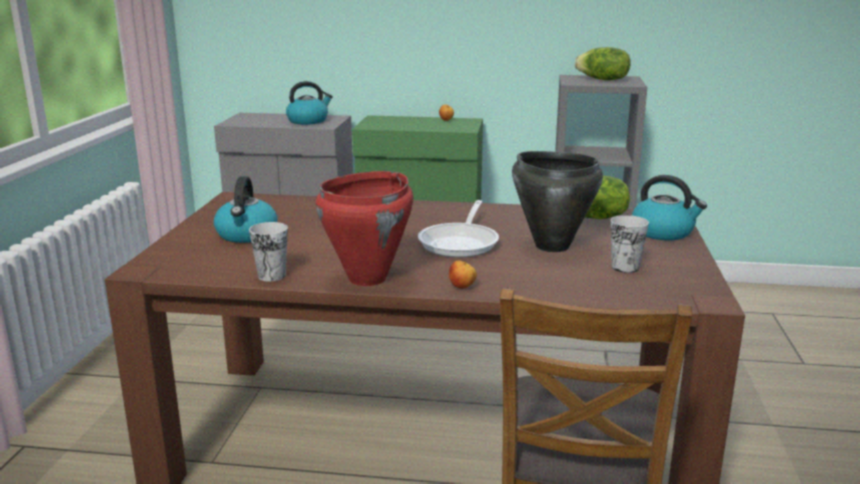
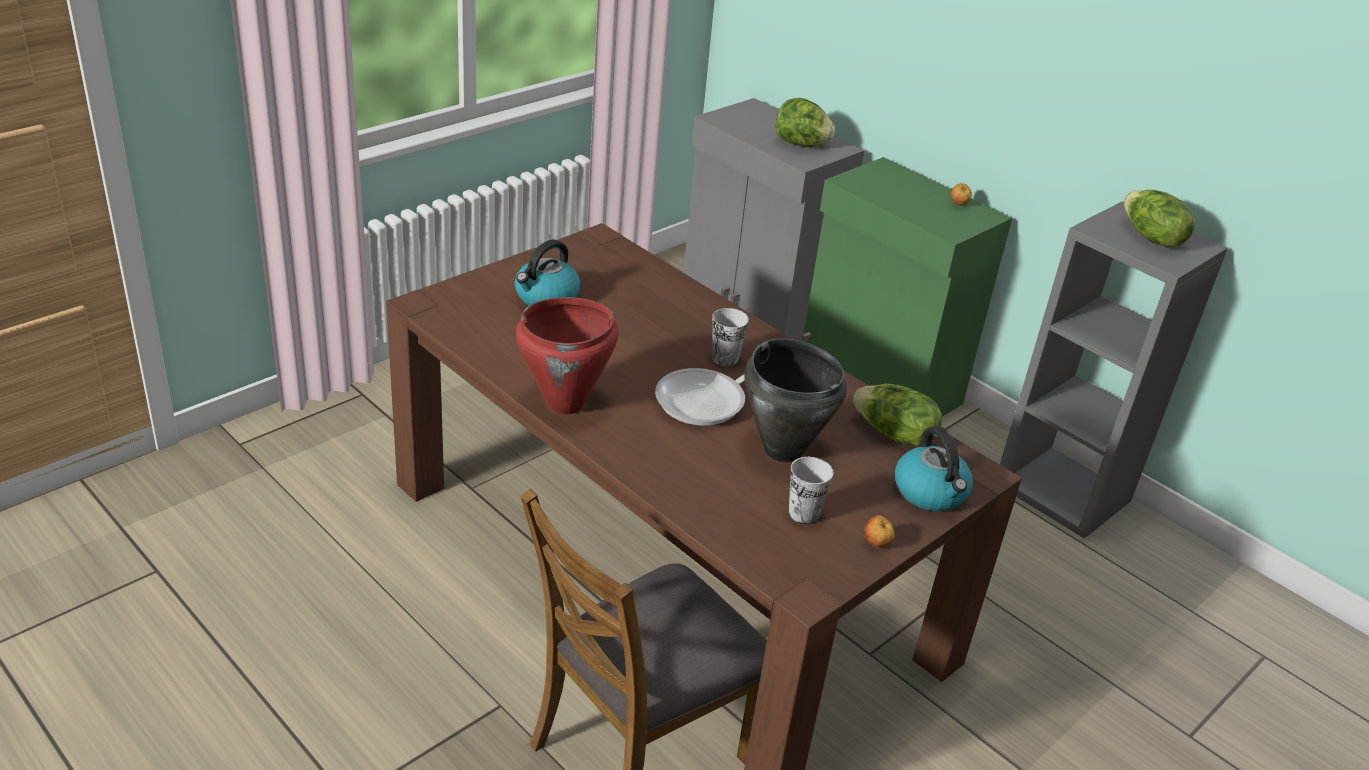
camera: 35 degrees right, 15 degrees up
(272, 276) = (500, 360): cup -> cup (725, 358)
(308, 121) = (800, 144): kettle -> lettuce
(462, 287) = (623, 455): apple -> apple (876, 544)

